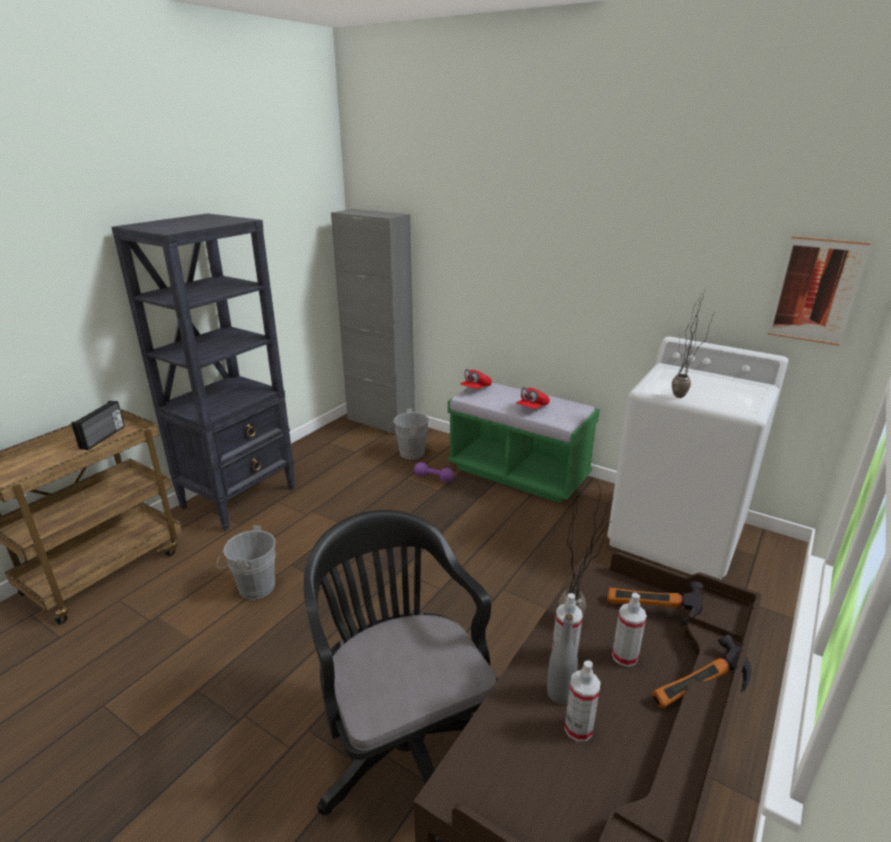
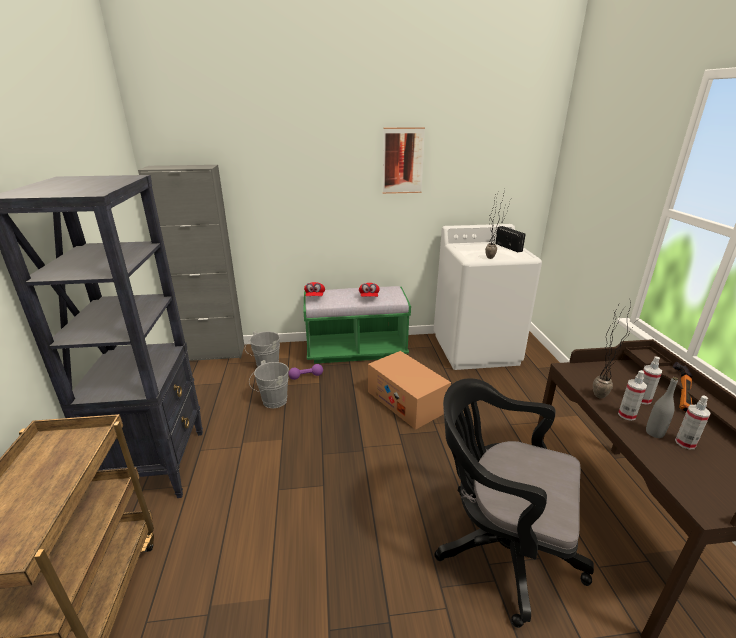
camera: 40 degrees left, 0 degrees up
(103, 437) = (57, 456): radio -> radio (509, 247)
(252, 587) = (268, 524): grey bucket -> grey bucket (272, 402)
(502, 551) = (406, 401): none -> cardboard box
(651, 614) = (617, 374): hammer -> none
(816, 291) = (520, 182): picture -> picture (403, 161)

